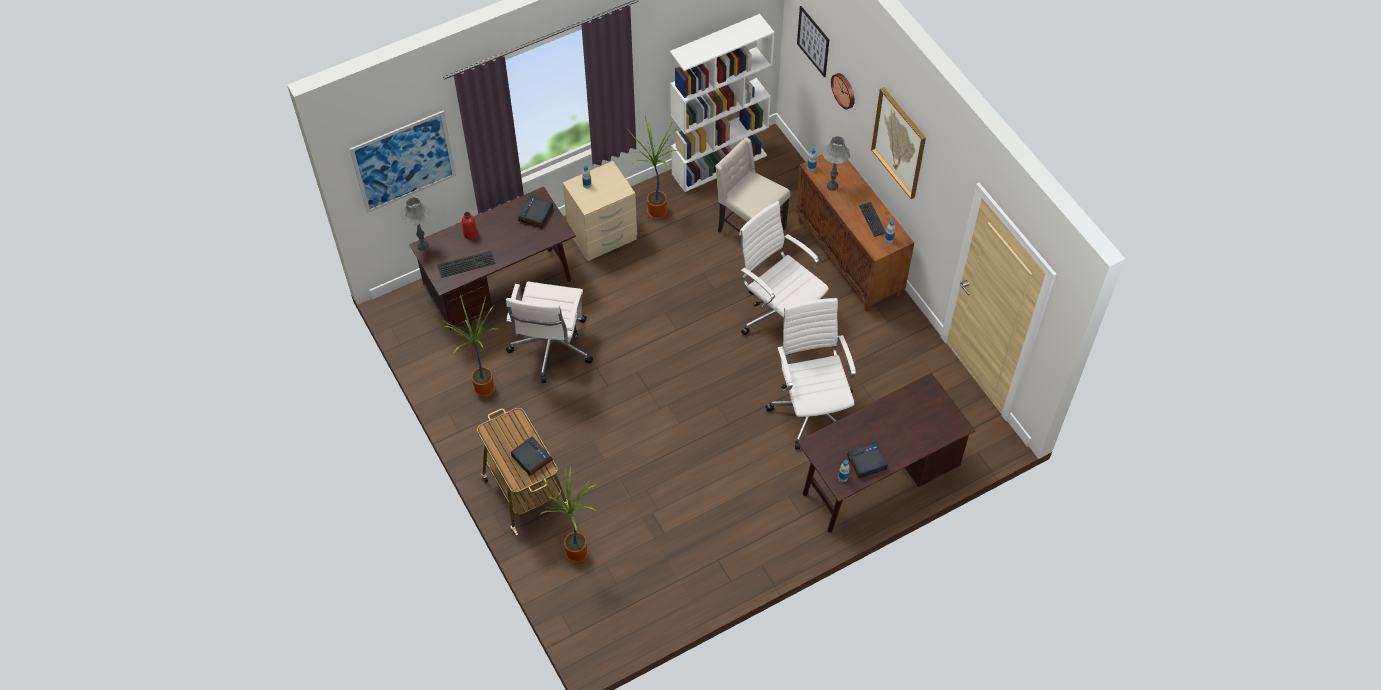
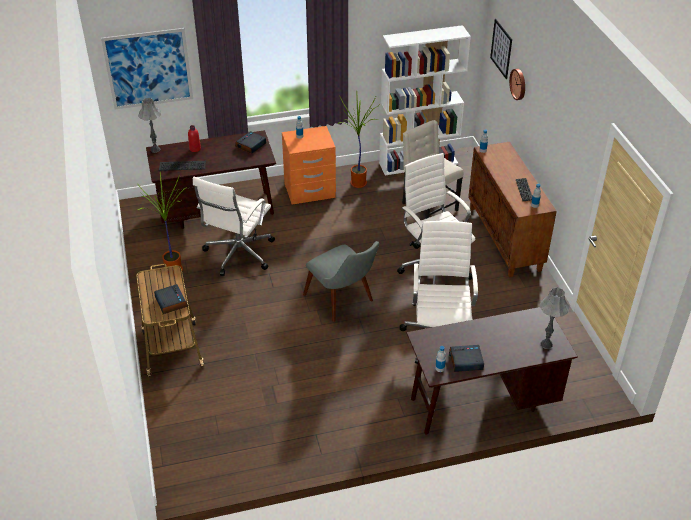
camera: 15 degrees right, 15 degrees down
(576, 554) = (193, 403): potted plant -> none
(602, 236) = (310, 191): beige nightstand -> orange nightstand
(694, 387) = (344, 302): none -> grey chair
(832, 186) = (496, 164): grey table lamp -> grey table lamp (546, 344)
(899, 143) = (554, 114): picture -> none

